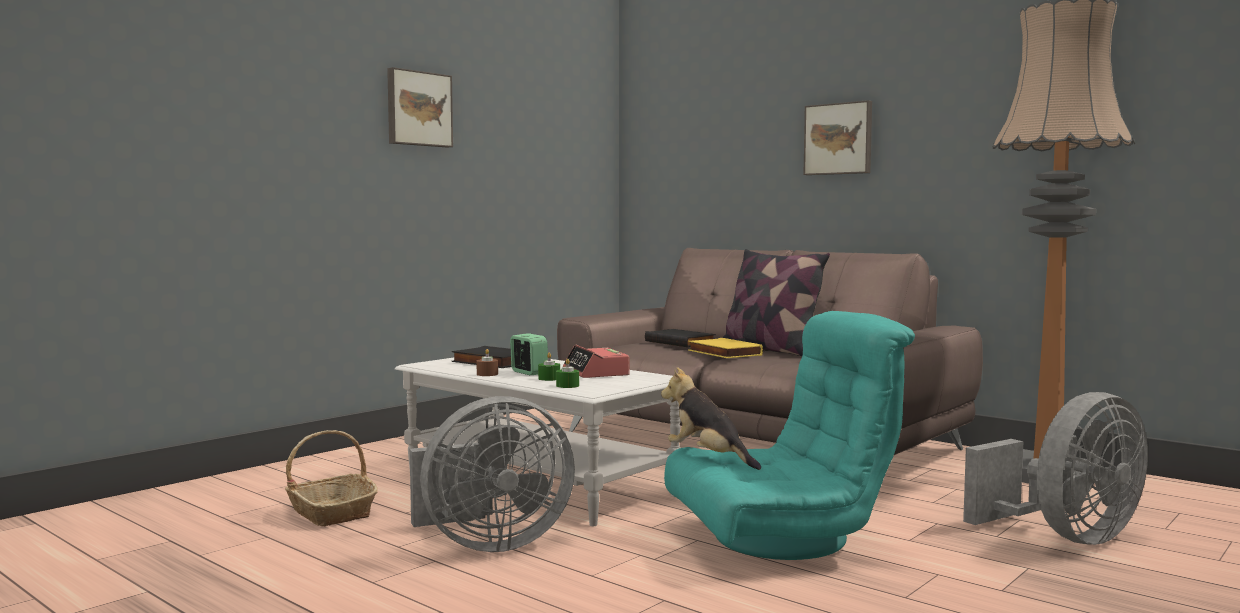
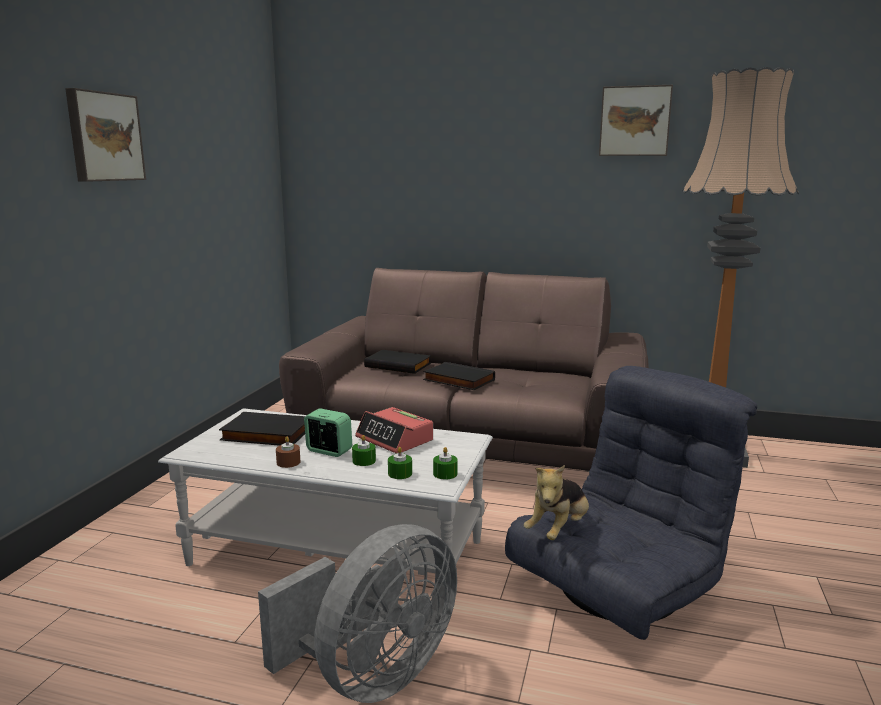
camera: 25 degrees left, 10 degrees up
(330, 512) = (144, 667): basket -> none
(606, 389) = (445, 474): none -> green candle
(708, 458) = (558, 530): plush toy -> plush toy turned 75 degrees counterclockwise
(723, 353) = (457, 380): yellow book -> black book
(769, 350) = (485, 368): pillow -> none
(781, 541) = (621, 590): turquoise armchair -> grey armchair
(839, 139) = (515, 168): picture -> picture (635, 121)
(1068, 537) = (798, 527): grey fan -> none

